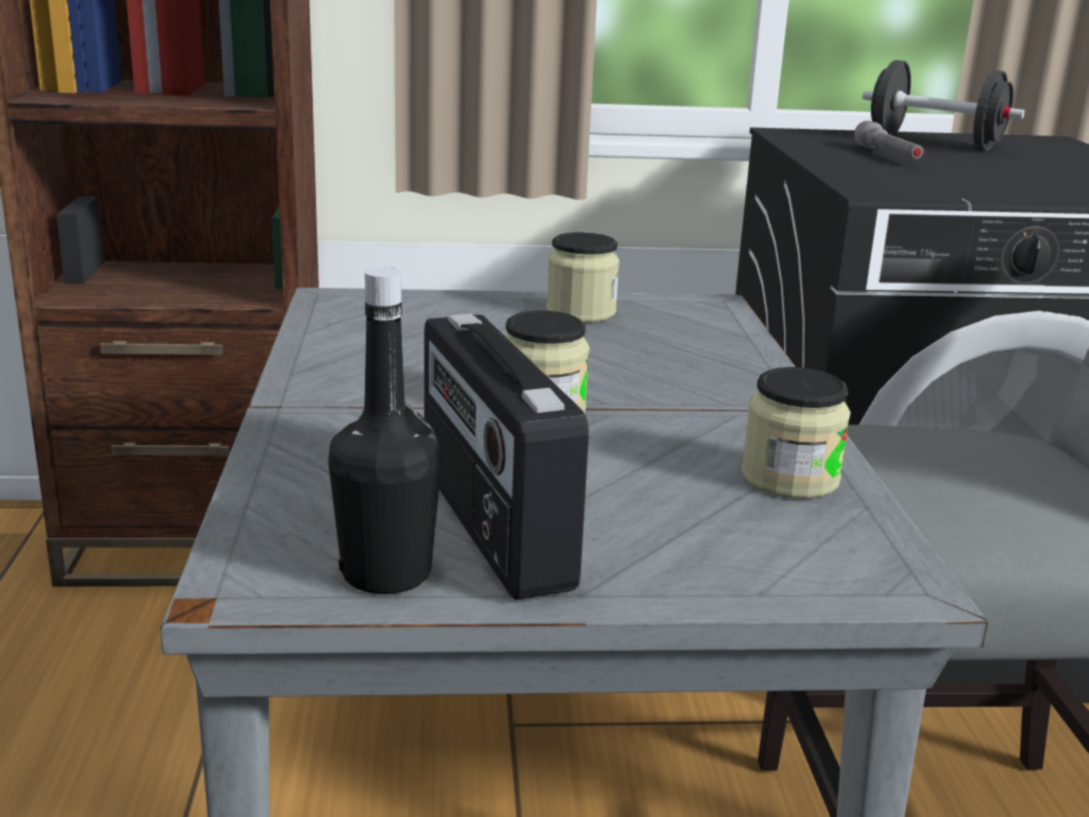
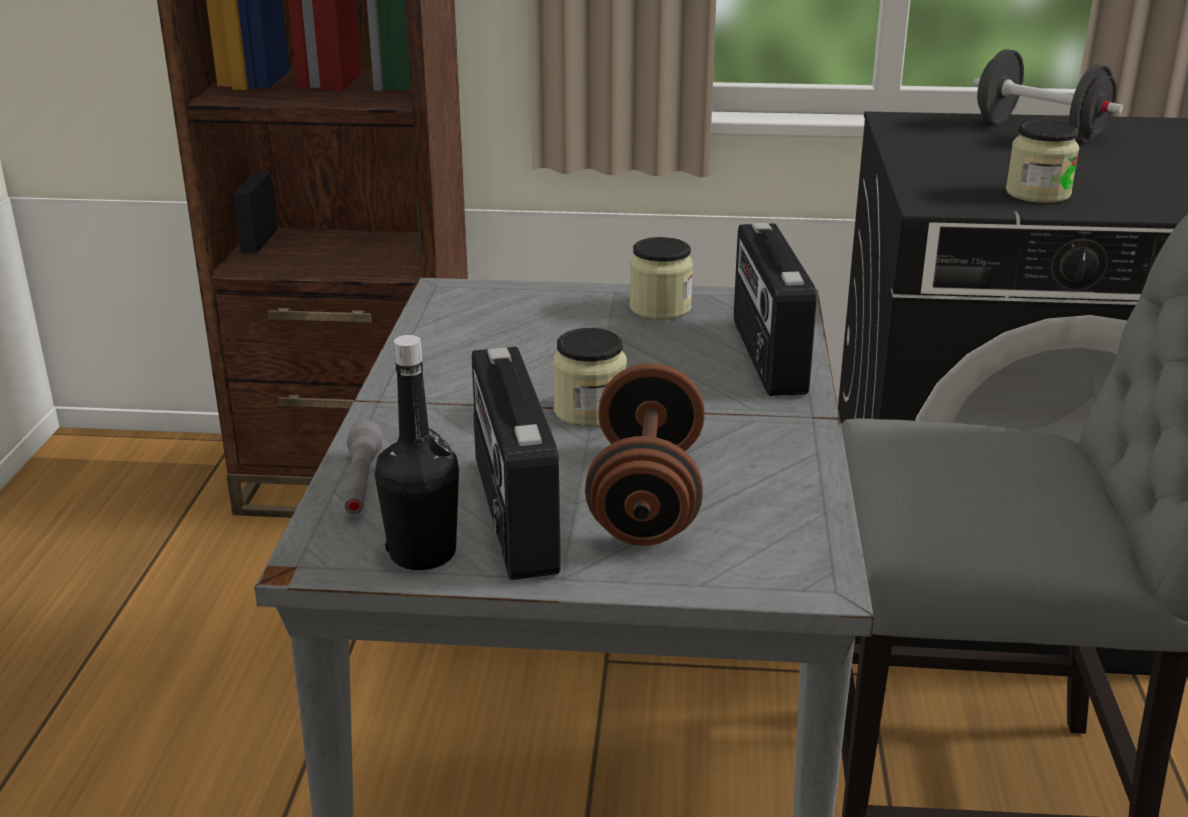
camera: 10 degrees right, 5 degrees up
(648, 498) = (646, 497): none -> brown dumbbell
(719, 354) = (766, 357): none -> radio
(790, 478) = (772, 483): jar -> jar (1038, 193)
(888, 156) = (979, 152): grey flashlight -> grey flashlight (361, 484)

